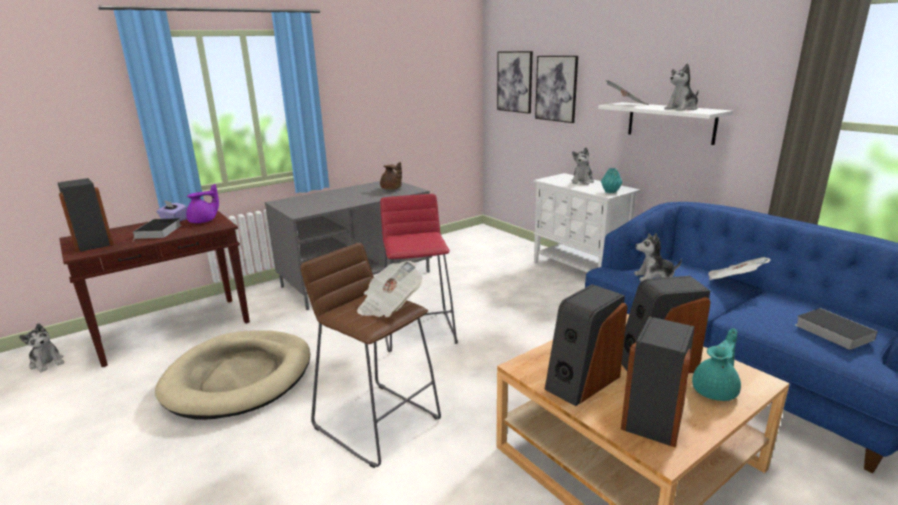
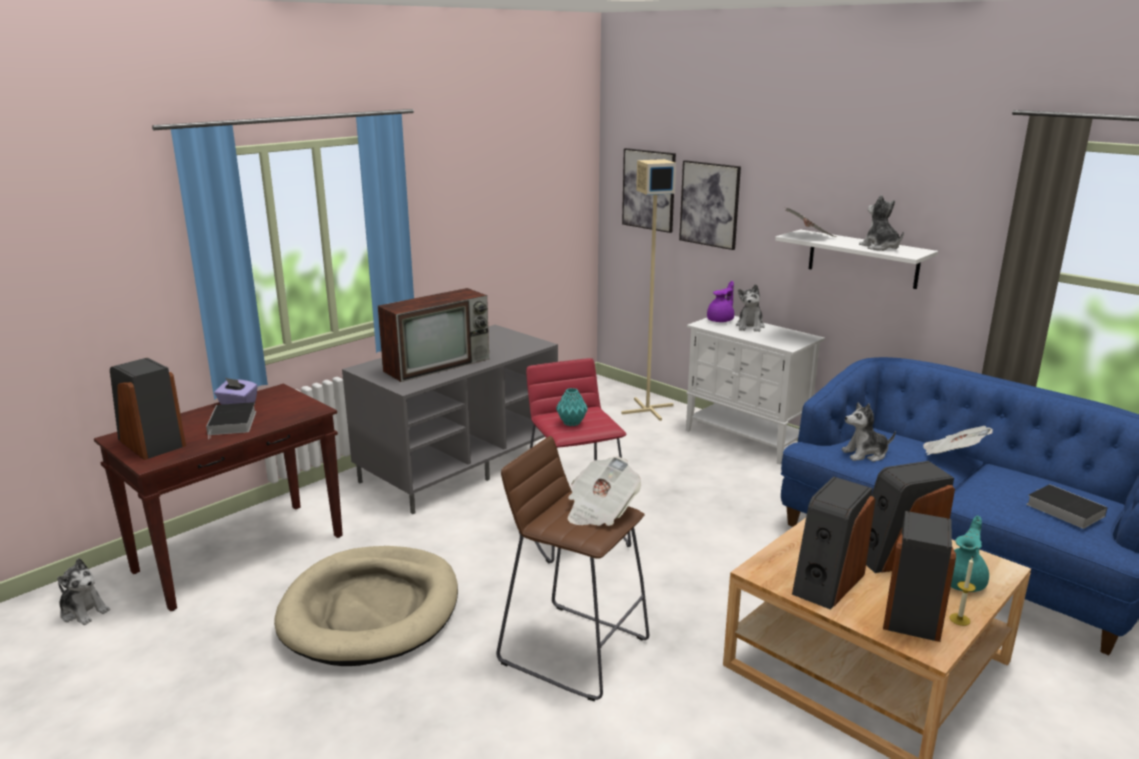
camera: 10 degrees left, 0 degrees up
(204, 221) = (283, 404): purple teapot -> purple teapot (721, 320)
(334, 201) = (438, 364): none -> television
(391, 189) = (505, 342): brown teapot -> none
(509, 247) = (646, 409): none -> beige floor lamp
(610, 192) = (790, 342): turquoise vase -> turquoise vase (571, 423)
(682, 109) = (880, 247): plush toy -> plush toy turned 105 degrees clockwise
(702, 426) = (959, 619): none -> candle

